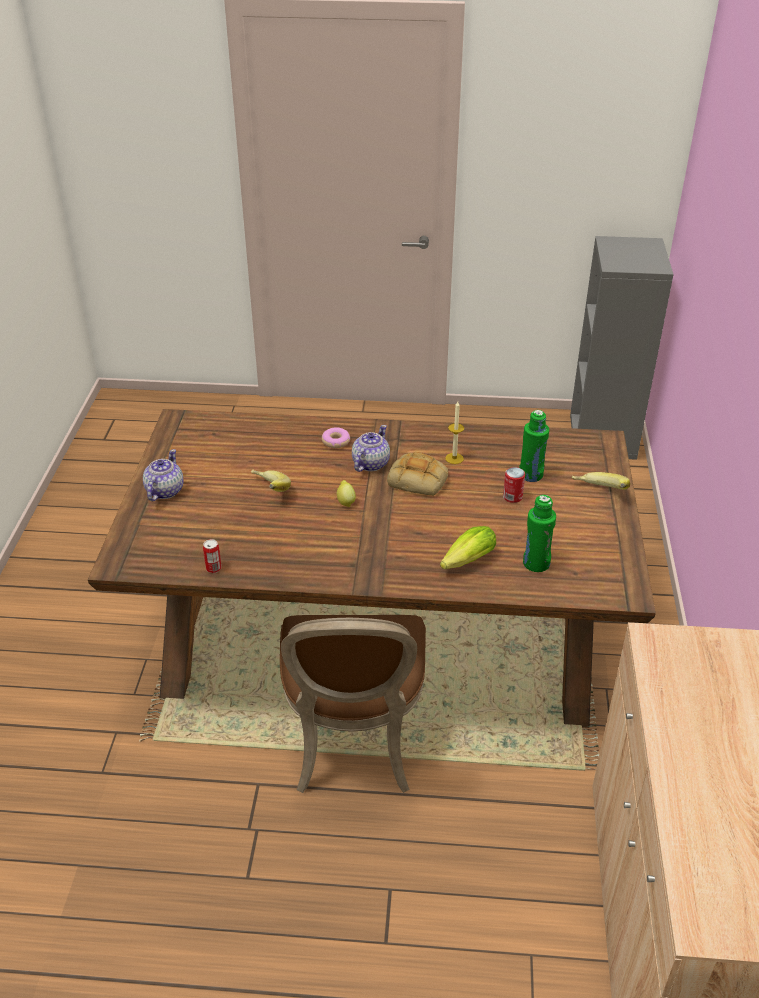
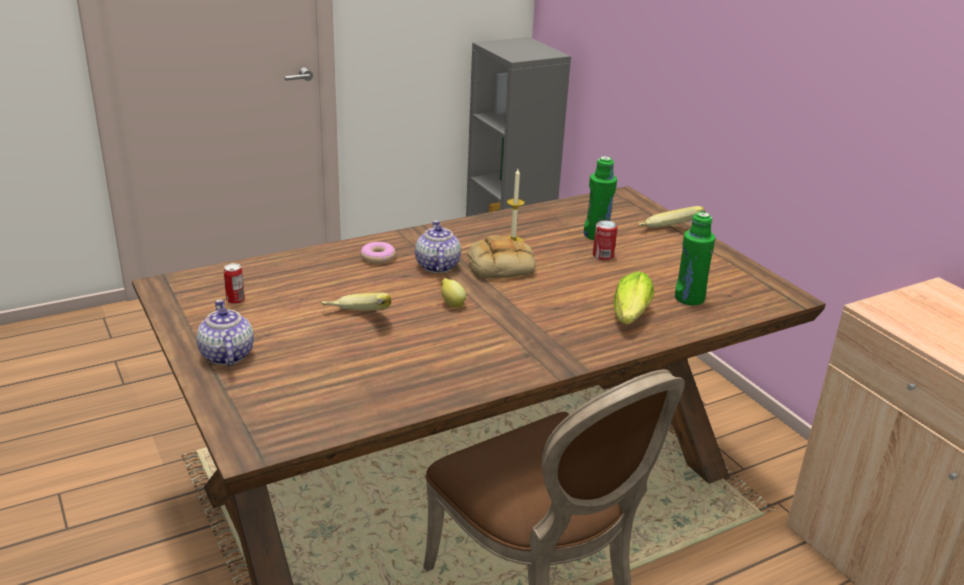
camera: 35 degrees left, 10 degrees down
(213, 568) = (378, 409): can -> can (235, 300)

